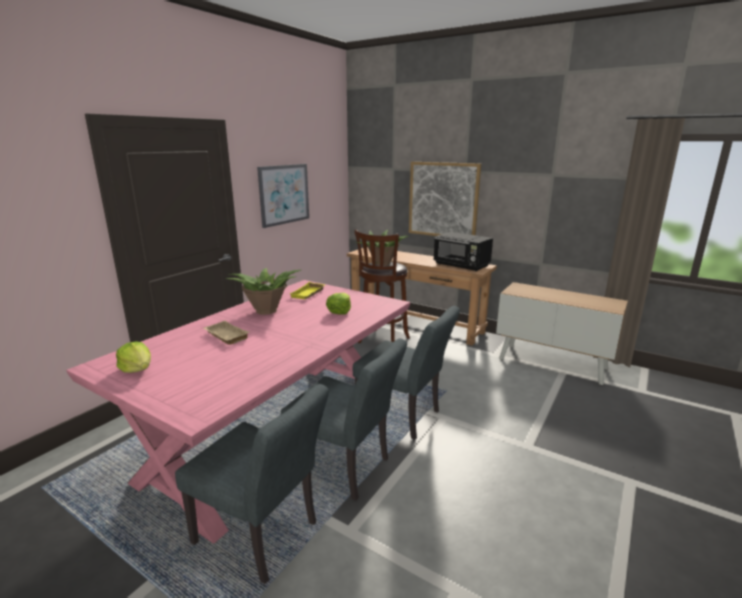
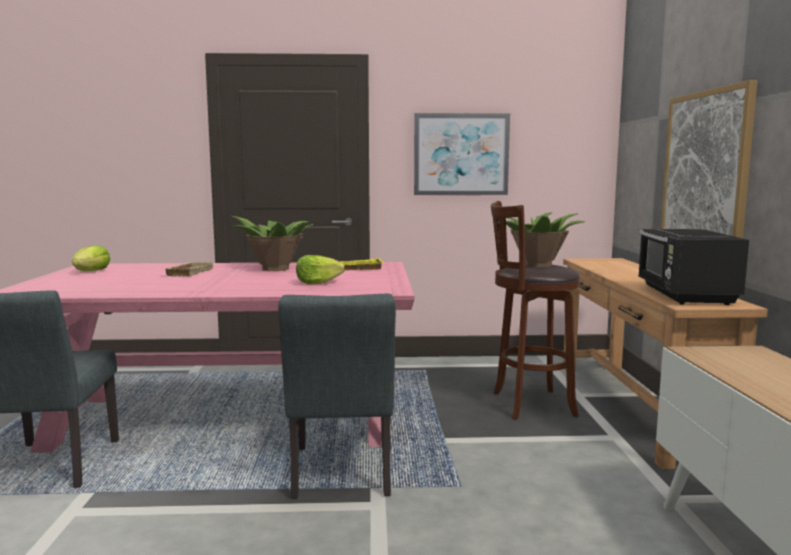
camera: 55 degrees right, 10 degrees down
(346, 468) = (188, 474): grey chair -> none

